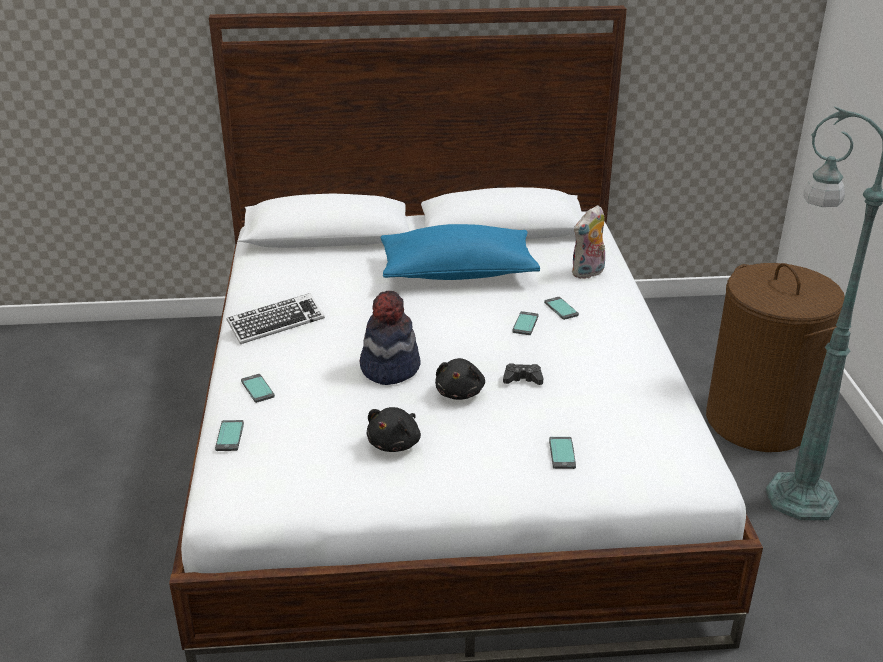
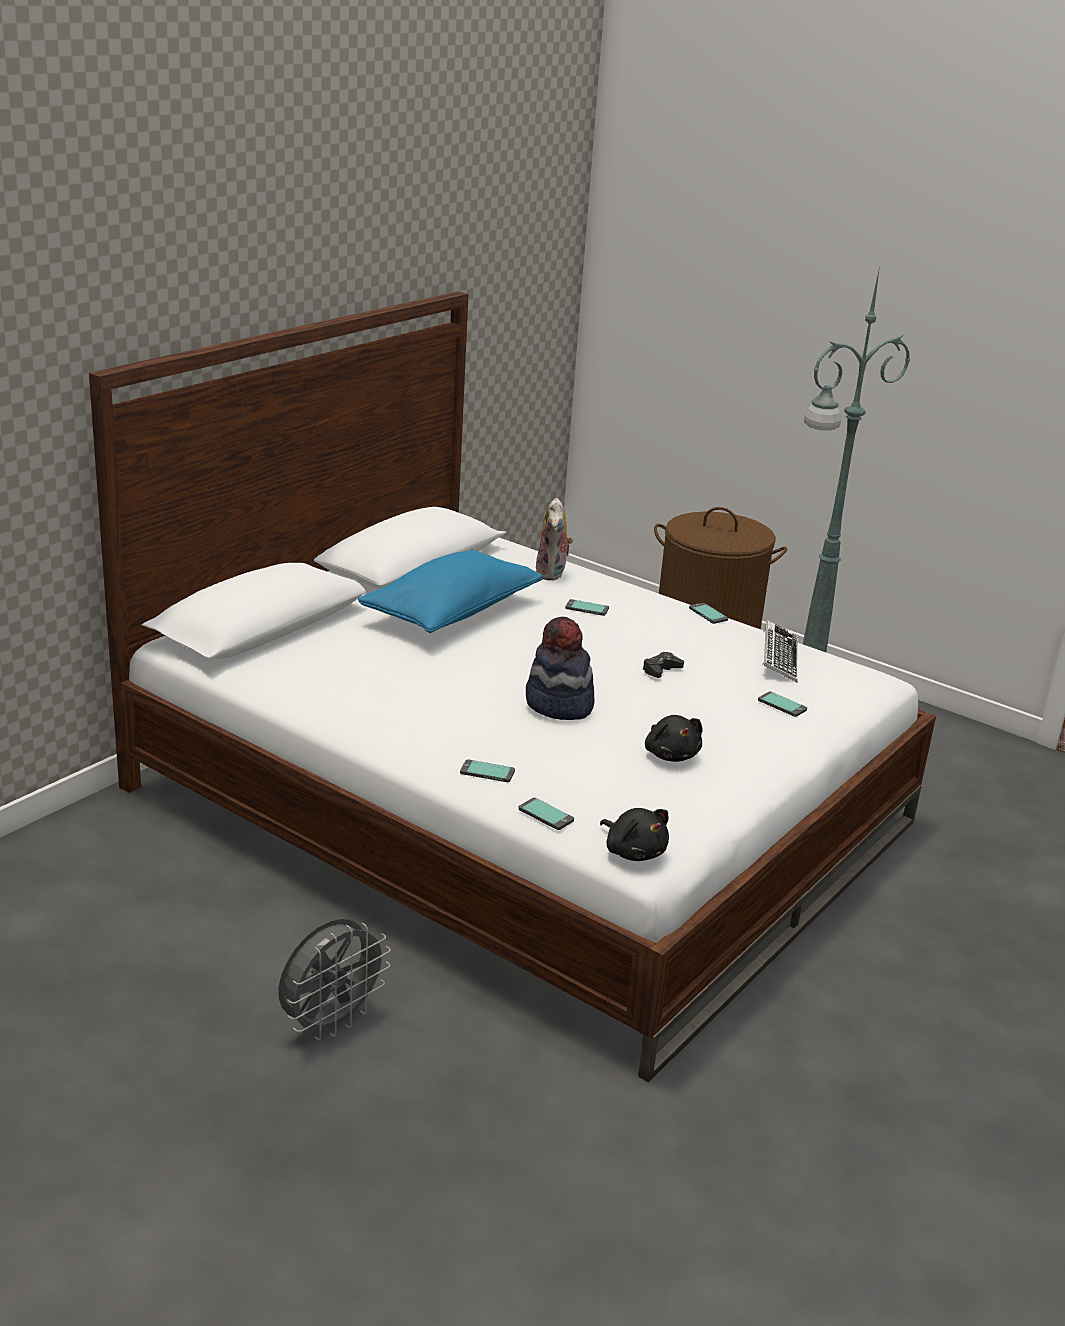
camera: 50 degrees left, 5 degrees down
(111, 515) = (330, 1023): none -> grey fan
(276, 323) = (386, 717): keyboard -> keyboard (779, 657)
(460, 392) = (638, 700): black plush toy -> black plush toy (633, 851)
(525, 324) = (585, 630): phone -> phone (708, 614)

